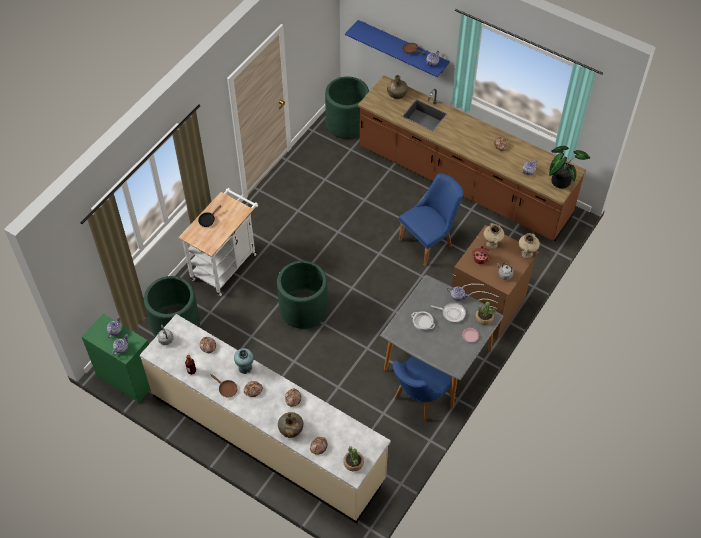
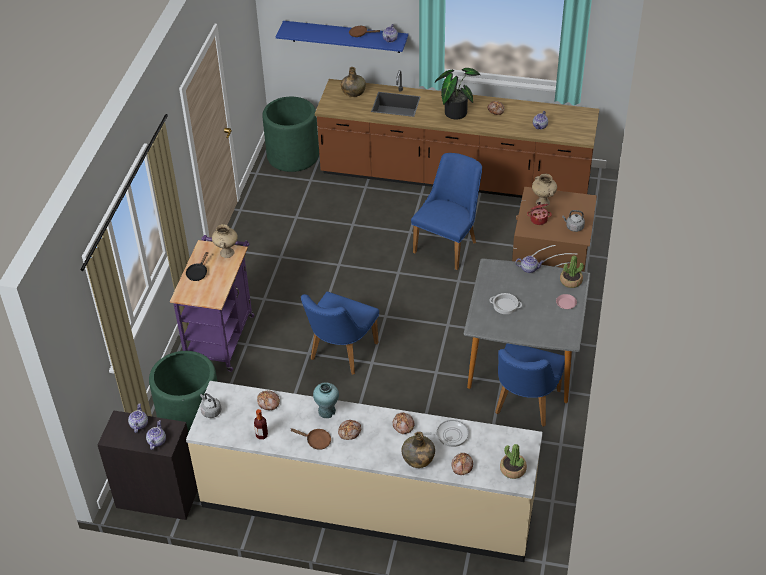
camera: 20 degrees left, 10 degrees down
(127, 377) = (157, 496): green cabinet -> black cabinet
(226, 263) = (221, 335): white cart -> purple cart
(303, 309) = (339, 354): green planter -> blue chair
(452, 313) = (533, 287): frying pan -> frying pan (449, 435)
(526, 253) = (585, 200): beige vase -> beige vase (226, 252)
(561, 179) = (578, 124): potted plant -> potted plant (455, 111)

